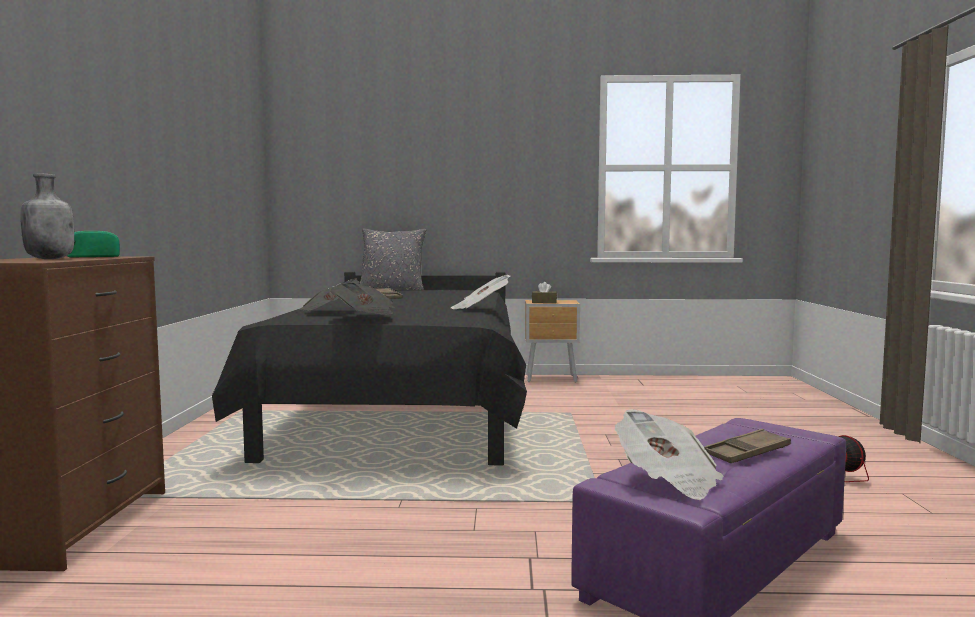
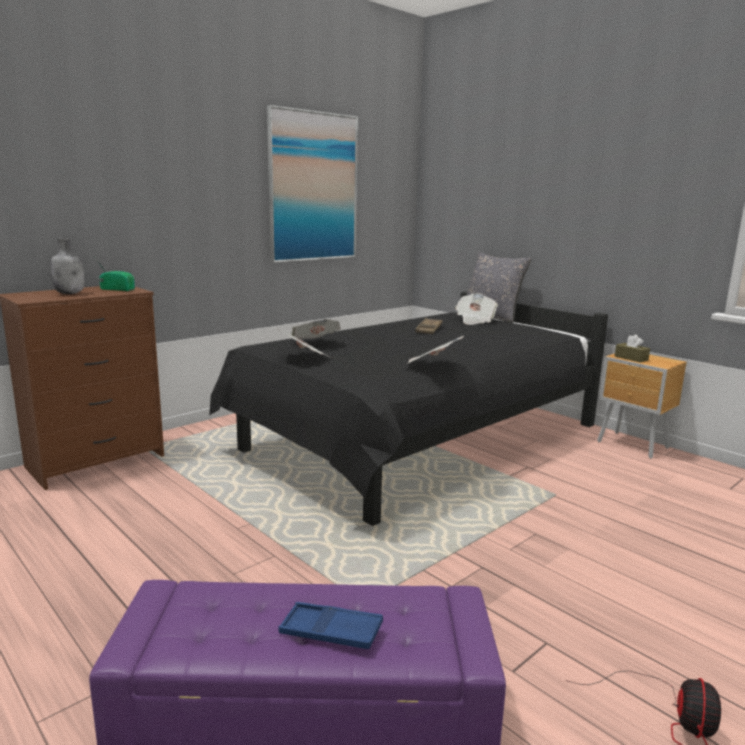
camera: 45 degrees right, 10 degrees up
(203, 152) = (313, 187): none -> picture
(668, 480) = (188, 617): newspaper -> newspaper (474, 321)
(747, 453) = (331, 632): brown tray -> blue tray

